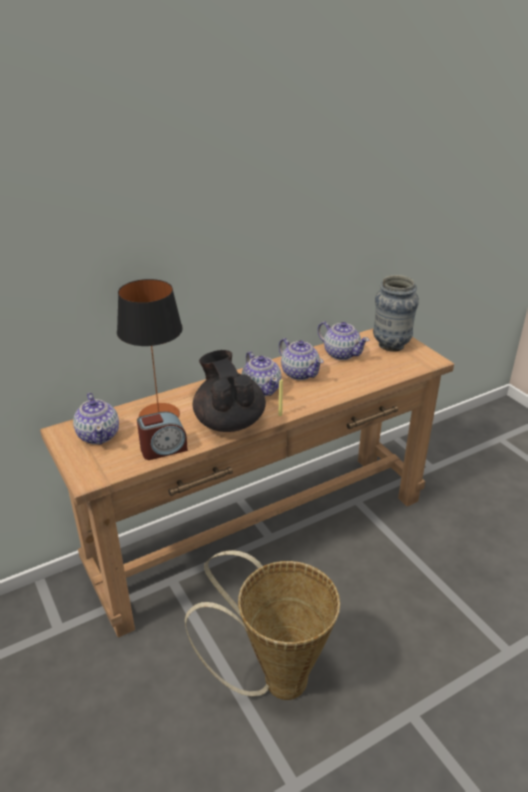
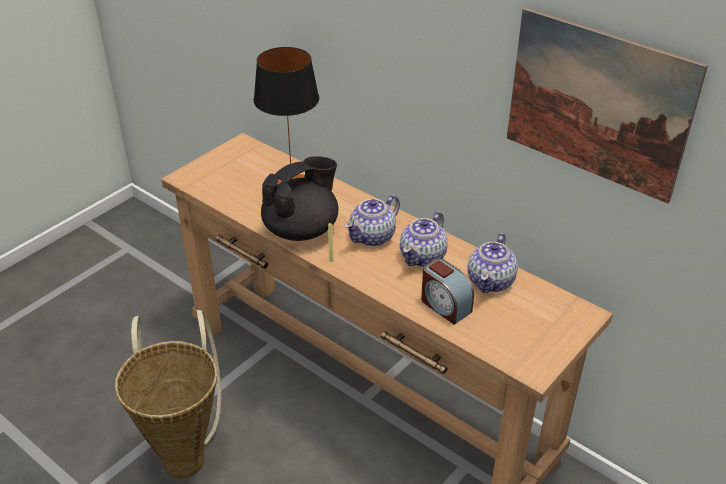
camera: 70 degrees right, 5 degrees up
(99, 435) = (246, 163): teapot -> none
(163, 449) = (240, 203): alarm clock -> alarm clock (444, 306)
(364, 188) = (597, 104): none -> picture
(391, 345) = (545, 322): vase -> none

